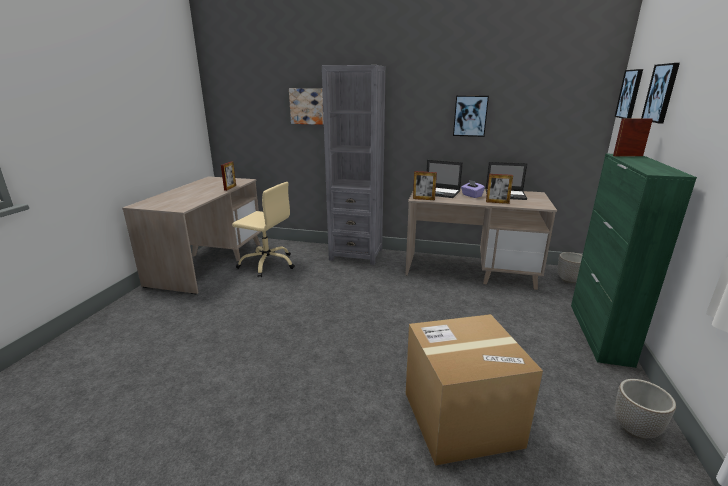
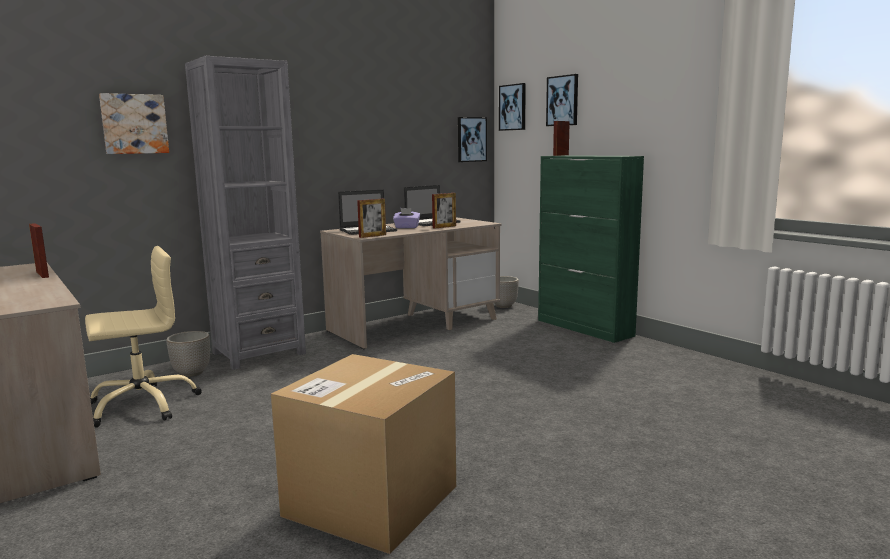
camera: 50 degrees left, 10 degrees down
(461, 418) = (613, 406): cardboard box -> cardboard box (371, 501)
(470, 116) = (371, 134): picture -> picture (471, 139)
(635, 429) = (690, 362): planter -> planter (191, 373)

